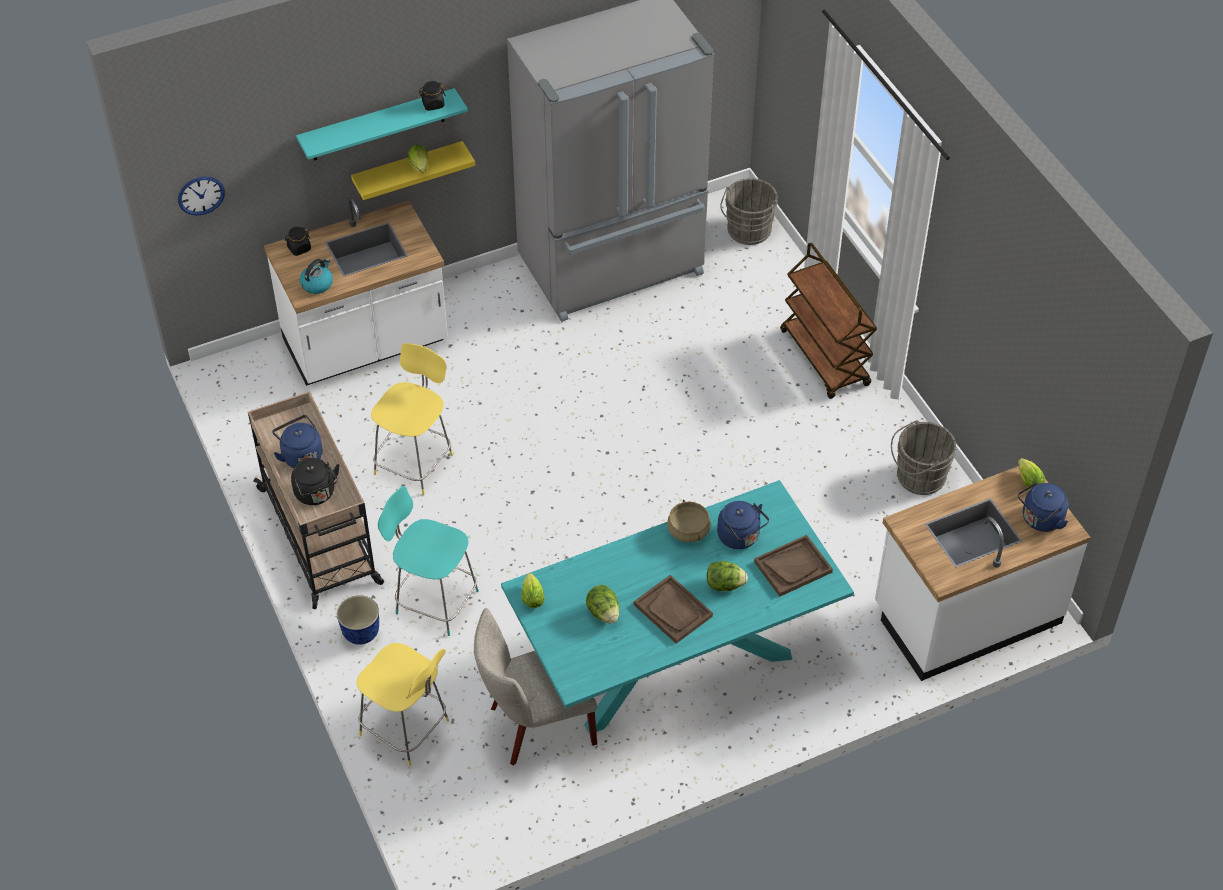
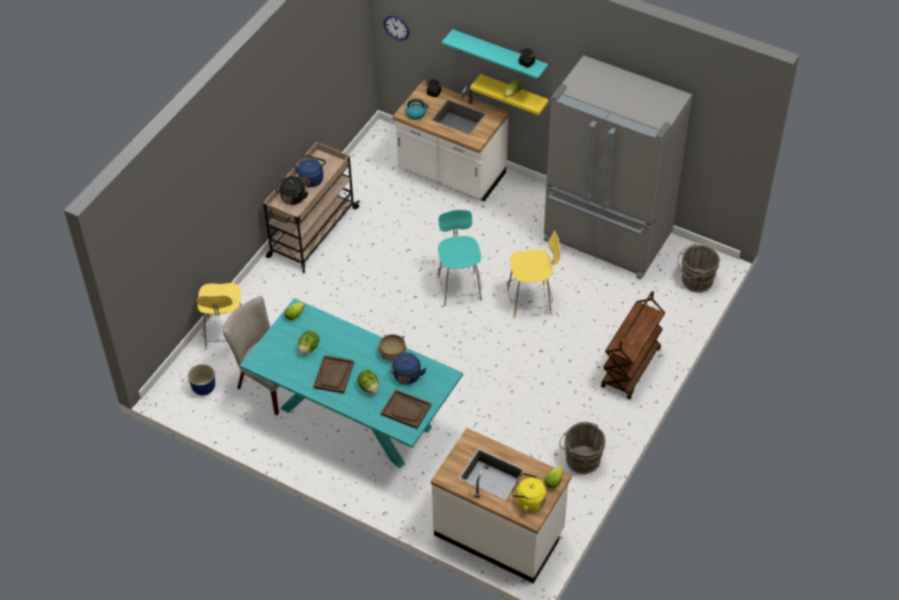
camera: 55 degrees right, 0 degrees up
(360, 633) = (267, 283): planter -> planter (204, 388)
(415, 462) = (392, 239): yellow stool -> yellow stool (531, 301)
(434, 601) = (311, 299): turquoise stool -> turquoise stool (459, 287)
(1040, 520) = (528, 501): blue kettle -> yellow kettle

